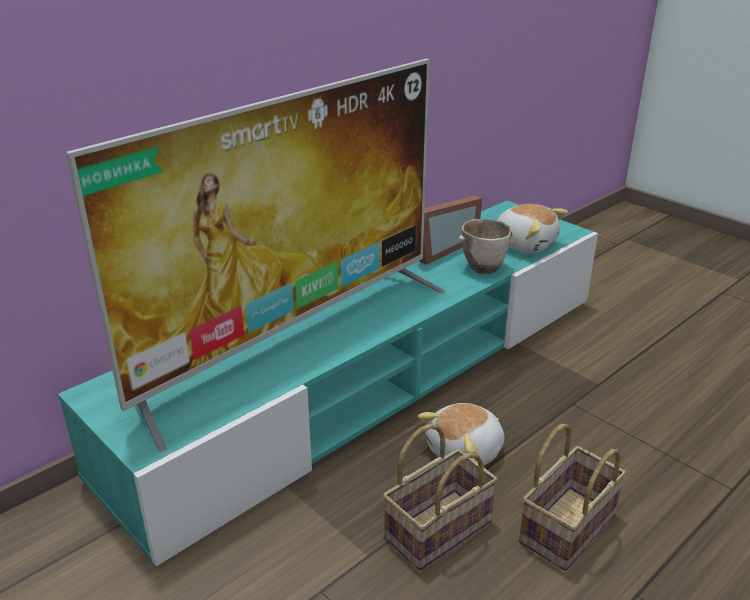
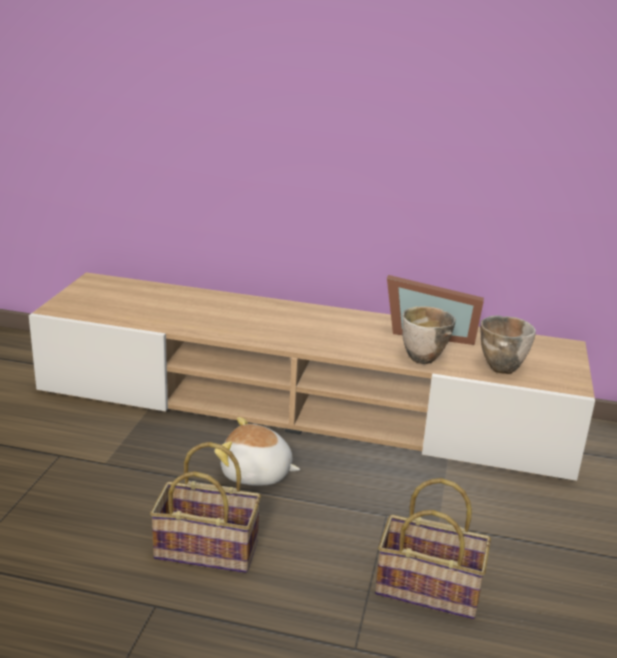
camera: 55 degrees right, 5 degrees down
(293, 340) = (215, 316): television -> none
(375, 379) = (305, 407): turquoise tv stand -> beige tv stand
(438, 527) = (156, 485): basket -> basket (431, 588)
(524, 244) = (502, 367): plush toy -> bowl

